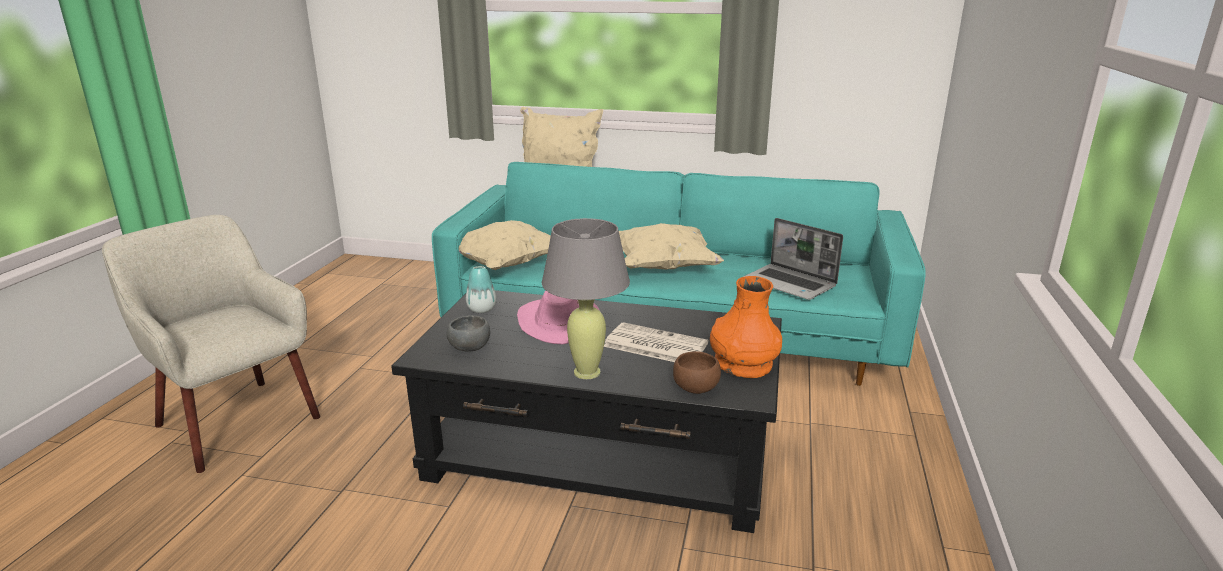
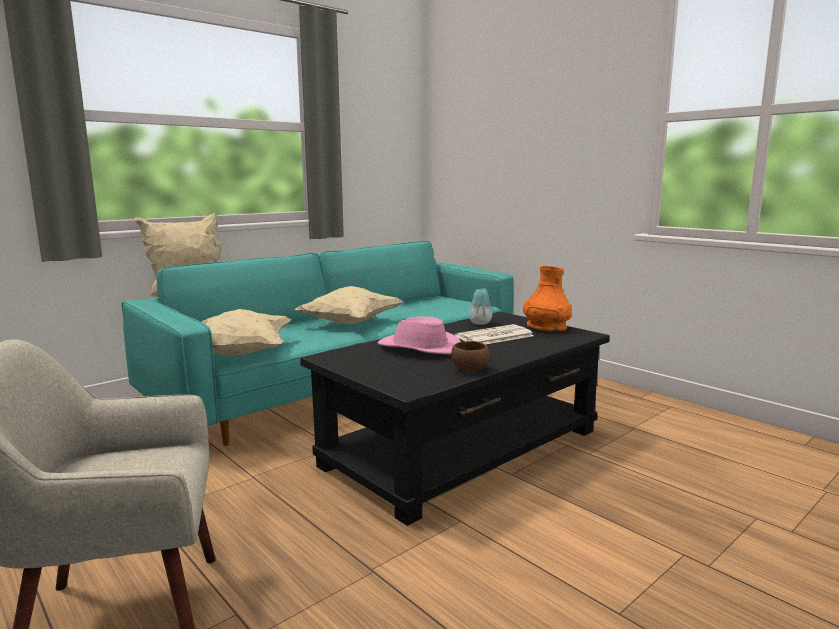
camera: 55 degrees left, 10 degrees down
(470, 348) = (419, 375): grey bowl -> none
(481, 309) = (352, 361): vase -> vase (480, 323)
(587, 372) = (508, 355): grey table lamp -> none
(695, 387) = (562, 340): brown bowl -> brown bowl (469, 370)
(790, 284) = (435, 309): laptop -> none

